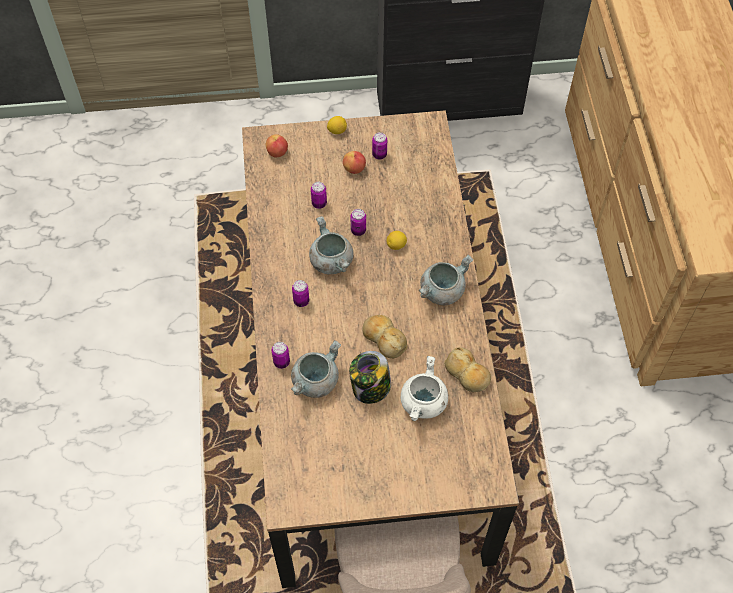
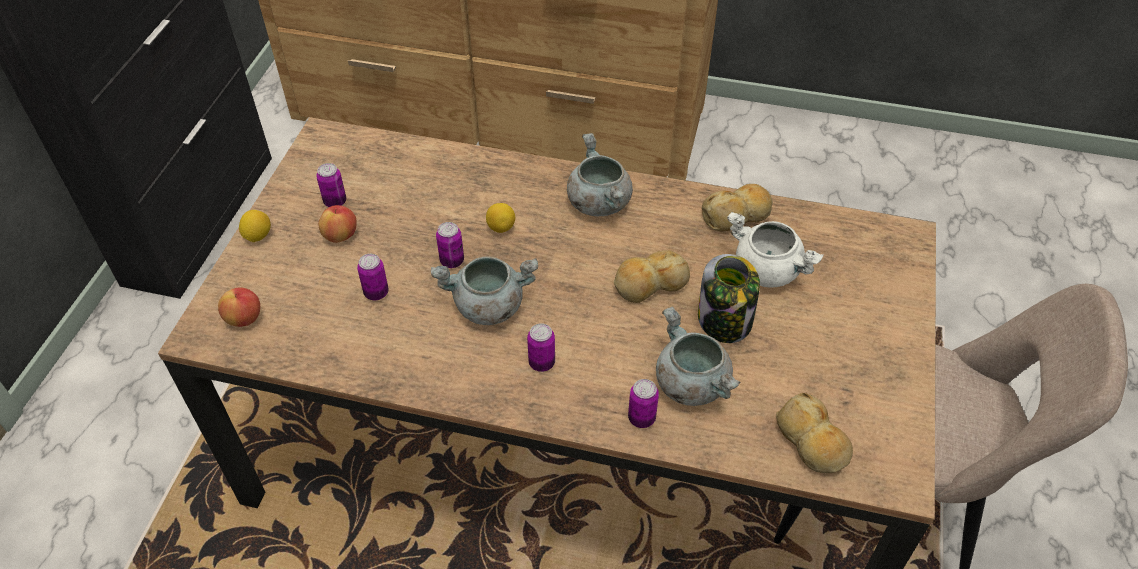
camera: 70 degrees left, 10 degrees down
(297, 454) = (812, 442): none -> bread

